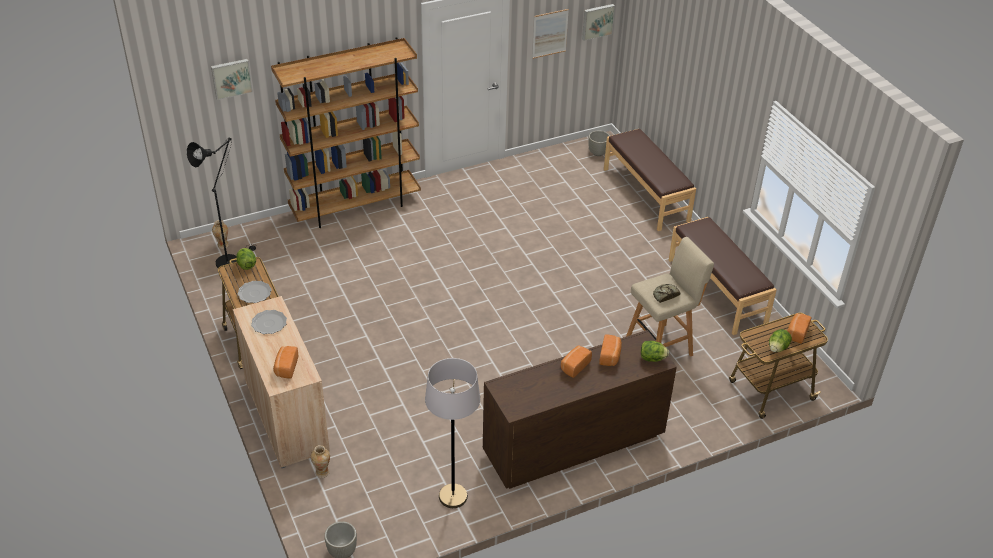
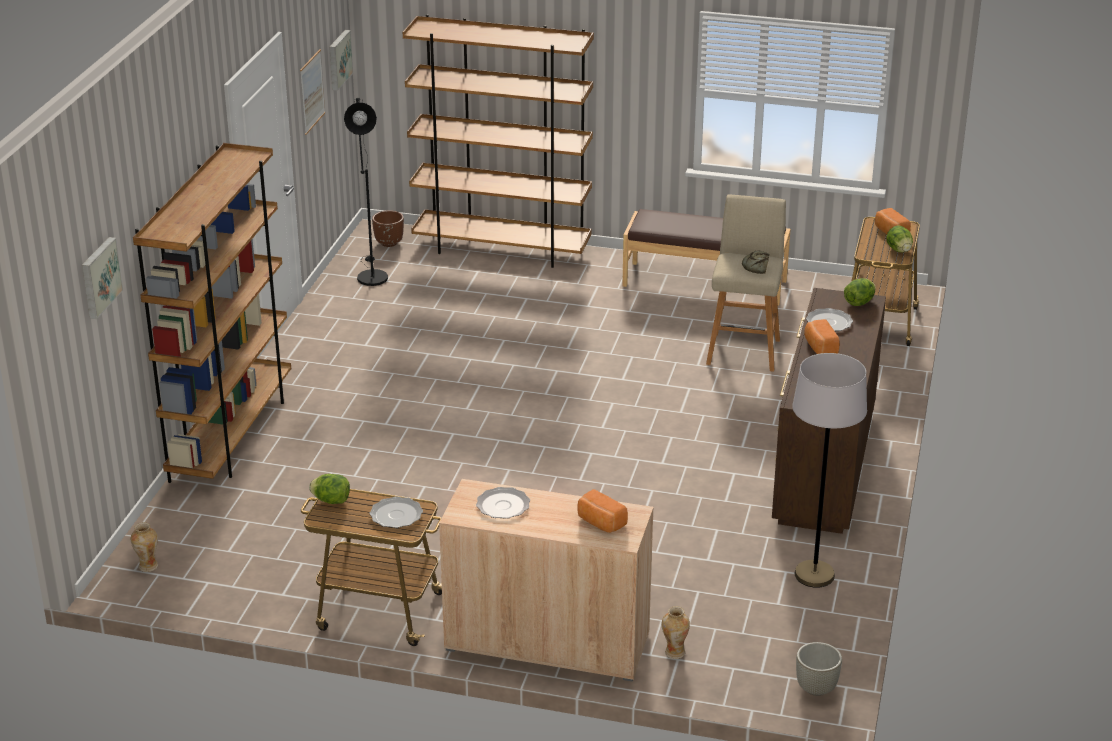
camera: 50 degrees left, 10 degrees down
(230, 260) = (188, 571): black floor lamp -> black floor lamp (370, 275)
(598, 153) = (389, 243): grey planter -> brown planter
(610, 356) = (829, 322): bread -> plate
(646, 194) = (502, 249): brown bench -> brown bookcase

